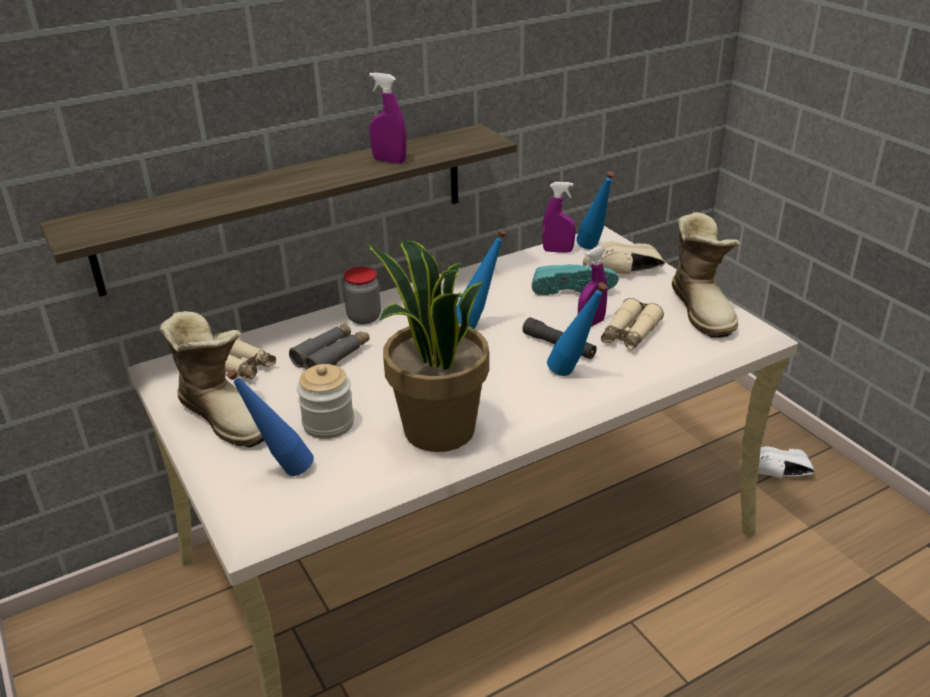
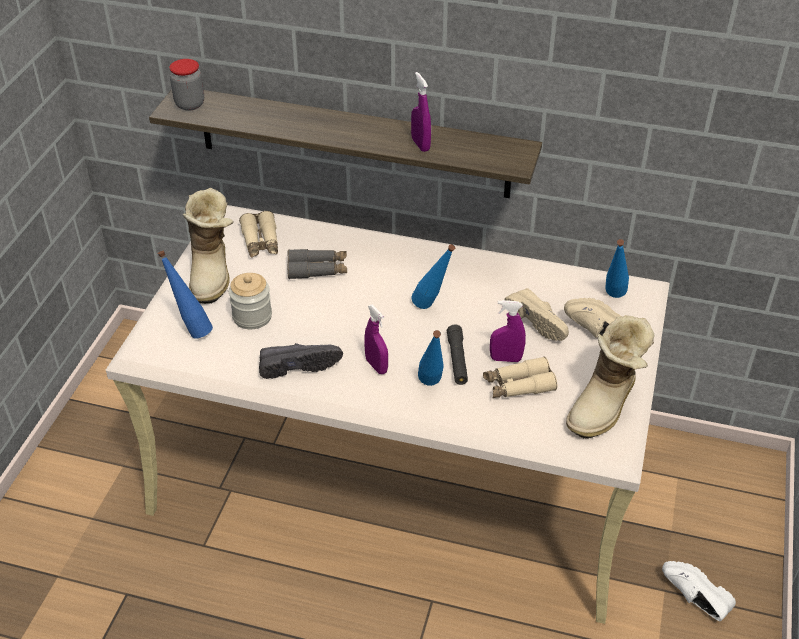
camera: 45 degrees right, 10 degrees up
(364, 317) = (374, 253): jar -> jar (190, 104)
(437, 430) = (298, 365): potted plant -> black shoe
(558, 251) = (584, 282): purple spray bottle -> purple spray bottle (376, 366)
(571, 289) = (539, 322): turquoise shoe -> beige shoe

